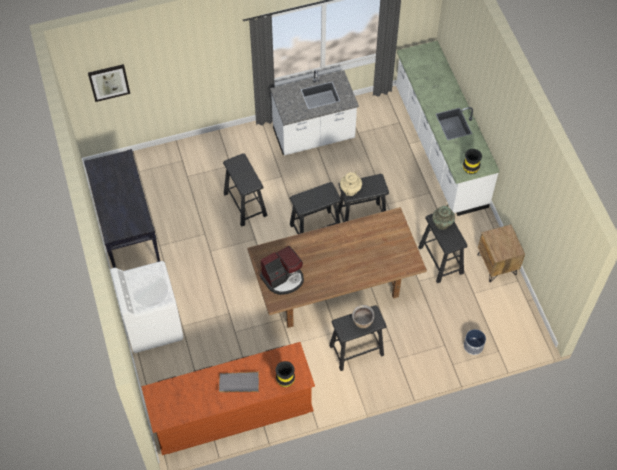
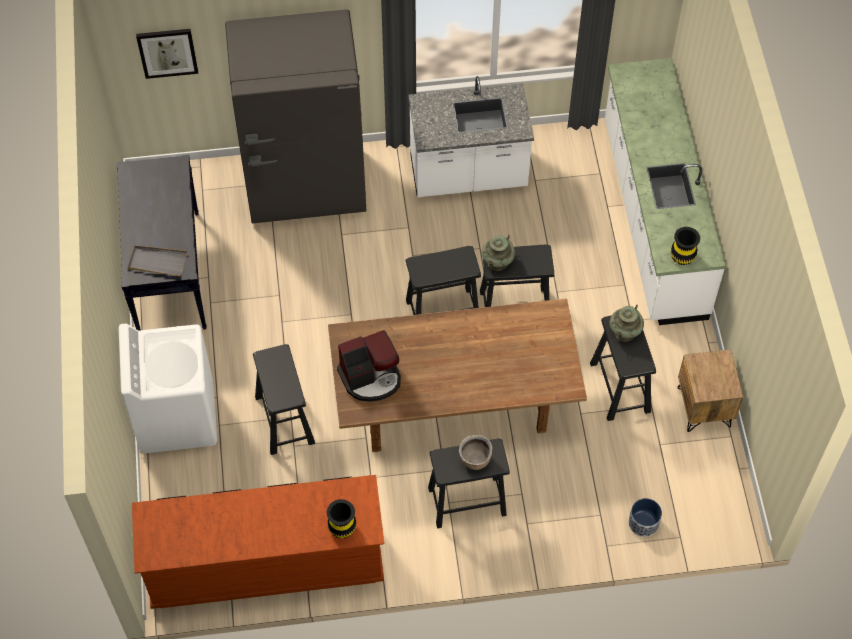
camera: 10 degrees right, 0 degrees up
(207, 159) = (305, 186): none -> grey fridge
(239, 383) = (273, 521): grey tray -> grey tray (157, 262)
(245, 204) = (347, 261): black stool -> black stool (285, 419)
(350, 189) = (497, 261): beige vase -> turquoise vase

